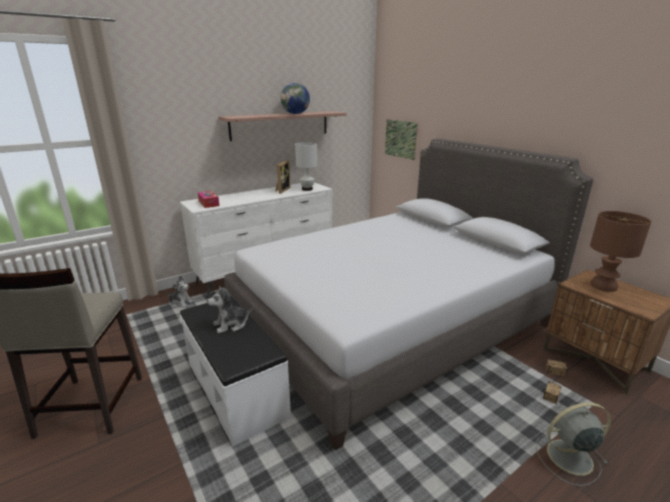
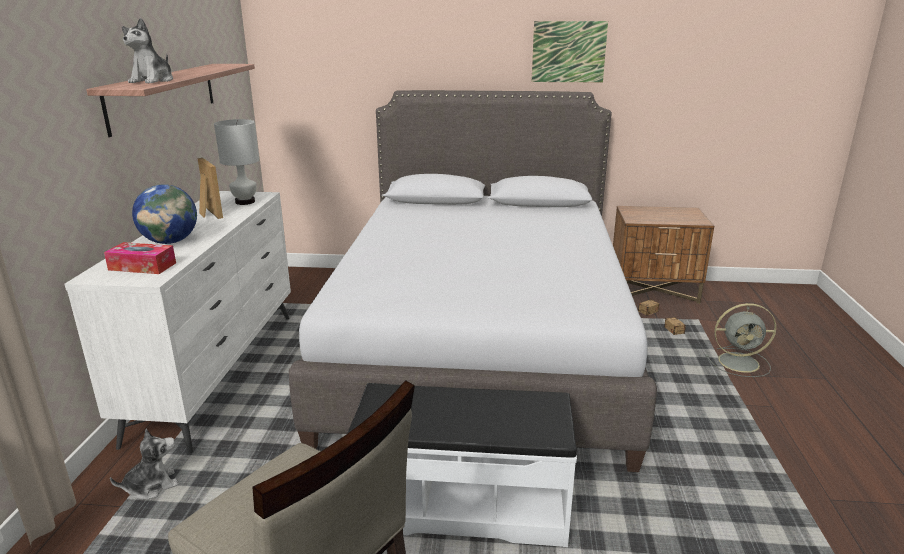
camera: 50 degrees left, 0 degrees up
(231, 324) = (451, 405): plush toy -> plush toy (153, 81)
(296, 114) = (196, 72): globe -> globe (170, 242)
(400, 139) = (320, 98): picture -> picture (568, 52)
(567, 457) = (740, 362): grey fan -> grey fan turned 120 degrees counterclockwise
(603, 286) = (650, 214): brown table lamp -> none

